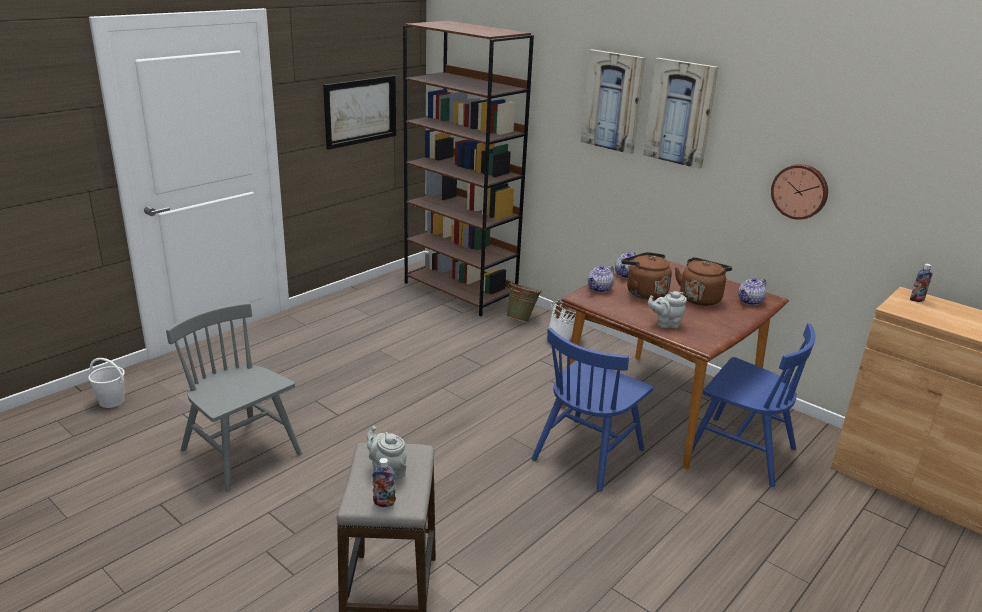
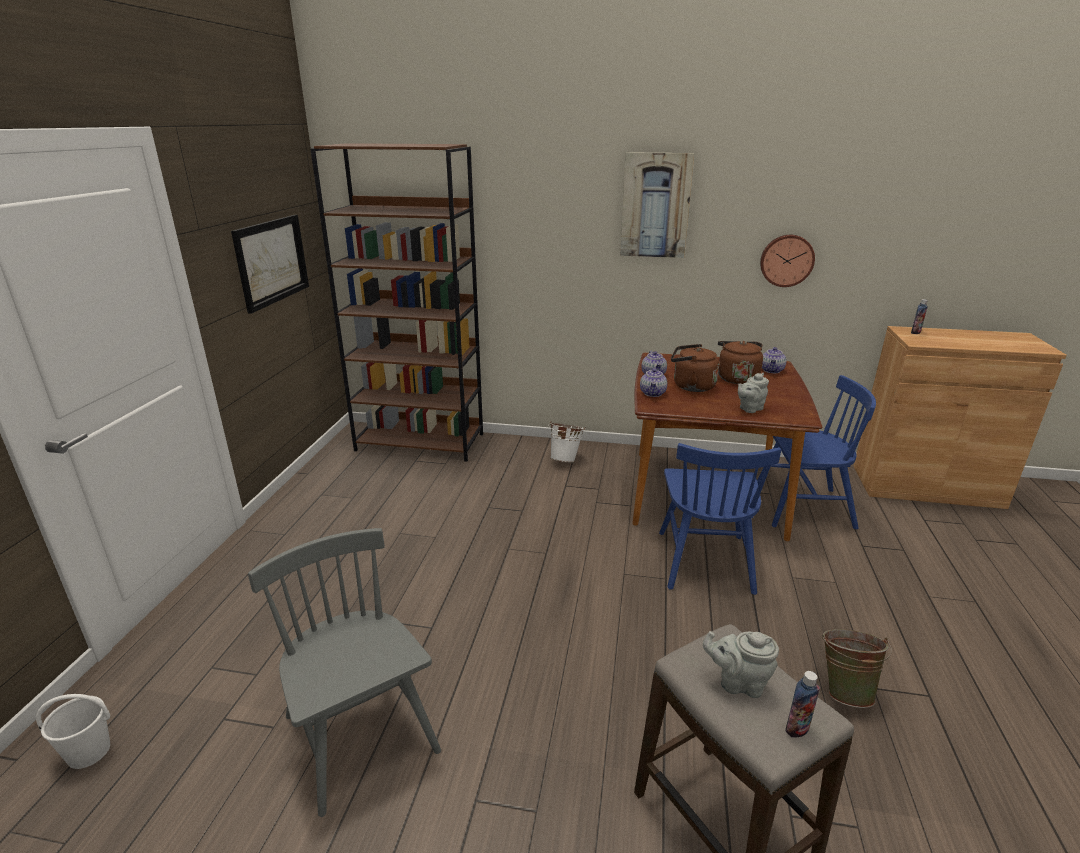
camera: 30 degrees left, 0 degrees up
(241, 453) = (361, 735): grey chair -> grey chair turned 45 degrees clockwise
(522, 319) = (507, 451): green bucket -> green bucket (844, 690)
(612, 101) = (576, 206): picture -> none

